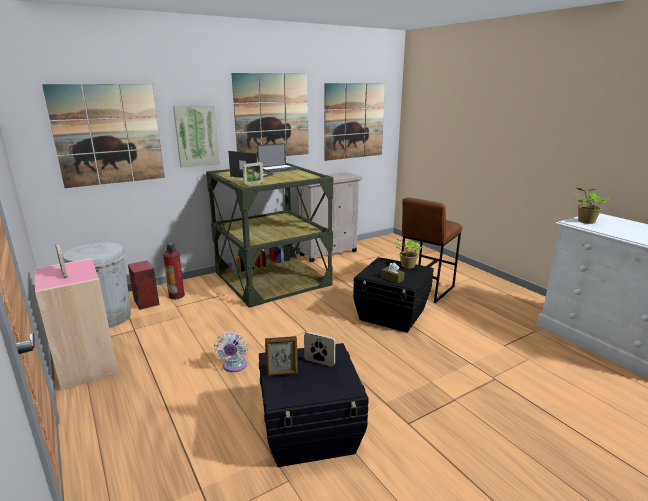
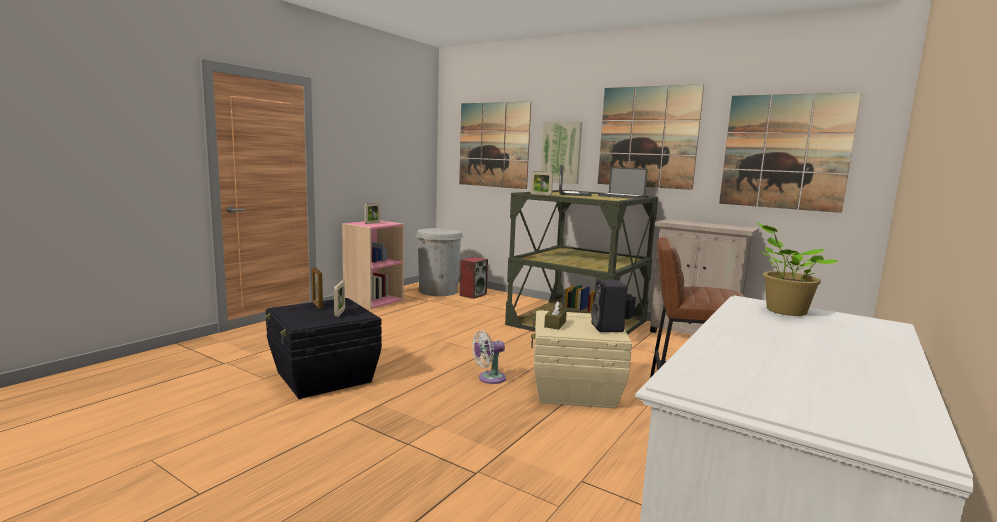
camera: 65 degrees right, 10 degrees down
(177, 295) = (495, 300): fire extinguisher -> none
(234, 366) = (401, 337): white fan -> white fan (489, 378)
(392, 315) = (574, 390): black storage box -> beige storage box
(406, 266) = (608, 328): potted plant -> black speaker

